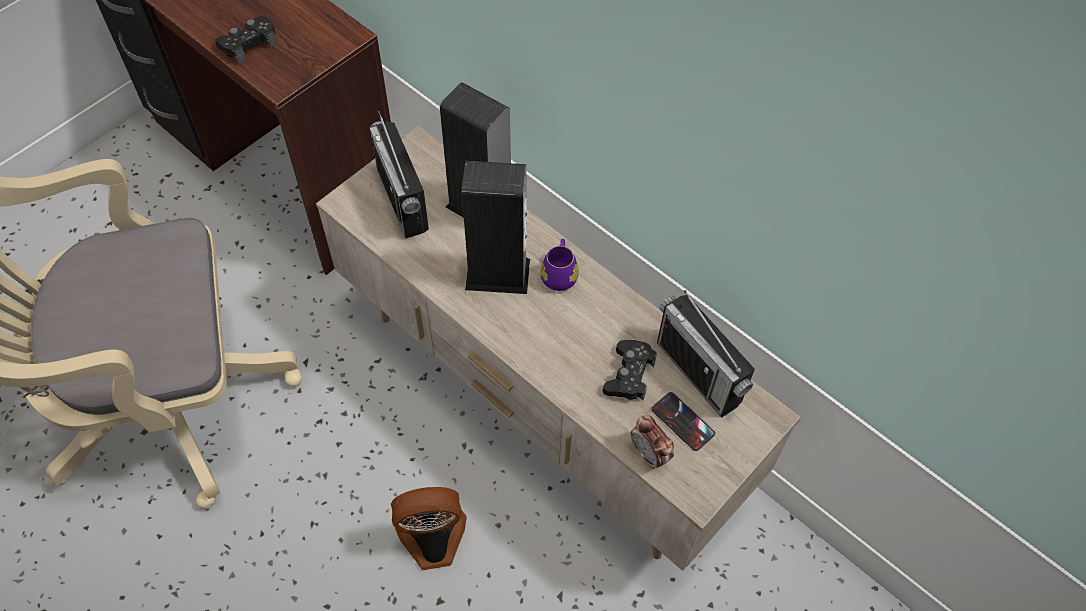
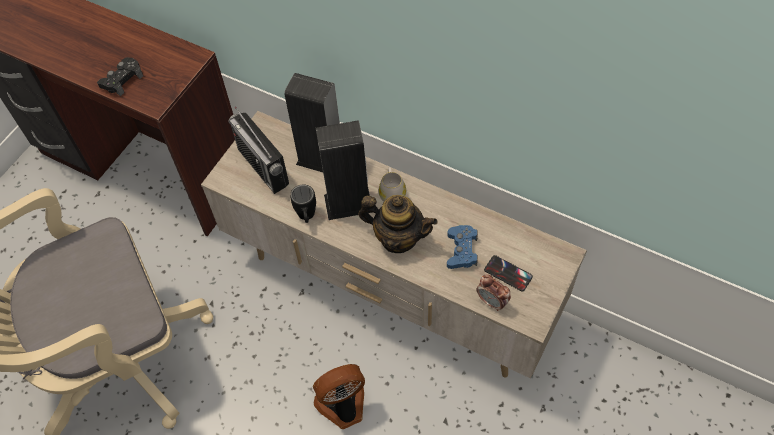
camera: 10 degrees left, 0 degrees up
(438, 280) = (307, 218): none -> black mug
(549, 336) = (398, 238): none -> teapot
(559, 274) = (392, 192): purple mug -> white mug
(629, 375) = (462, 250): black game controller -> blue game controller
(698, 373) = (509, 237): radio -> none

